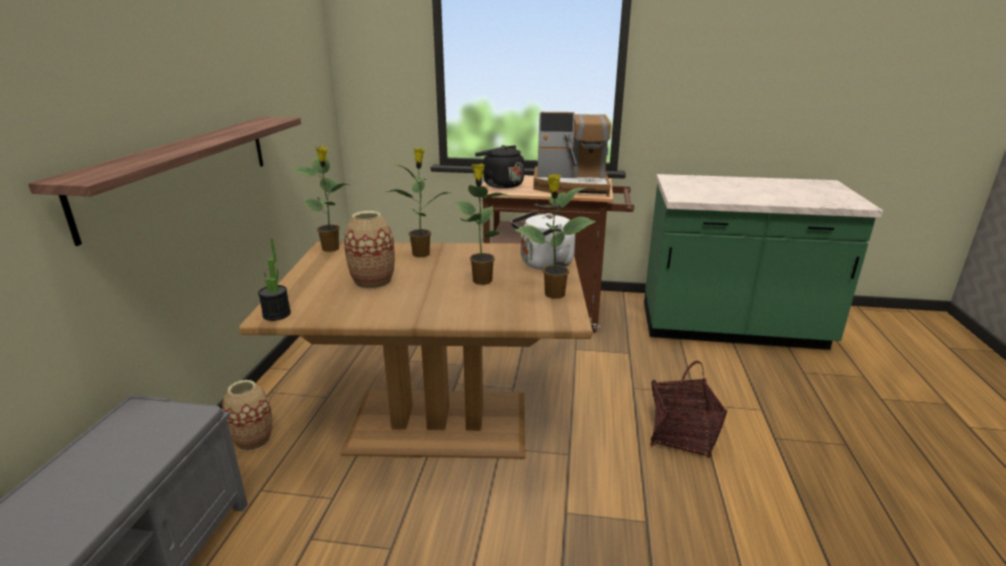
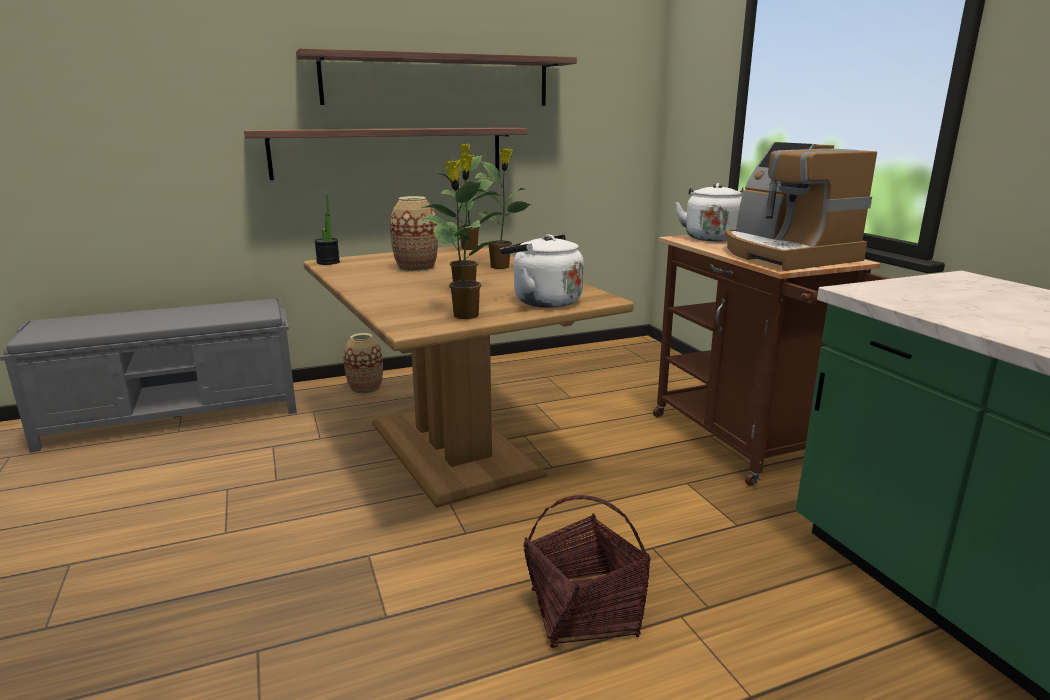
camera: 60 degrees right, 5 degrees down
(204, 76) = (438, 80): none -> shelf
(500, 185) = (711, 237): black kettle -> white kettle

